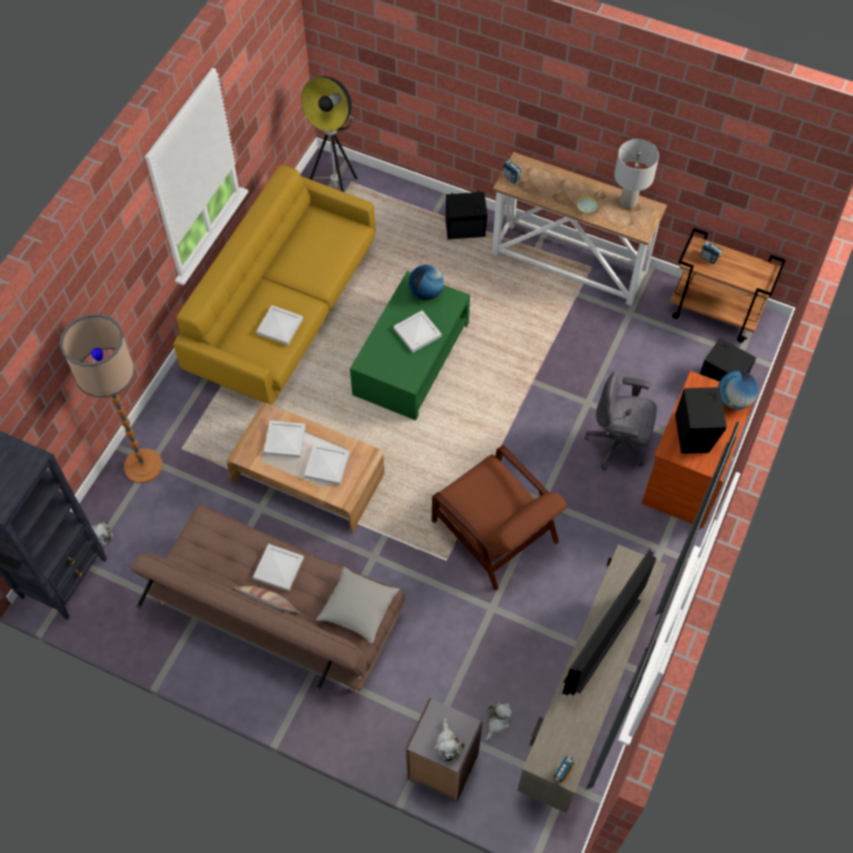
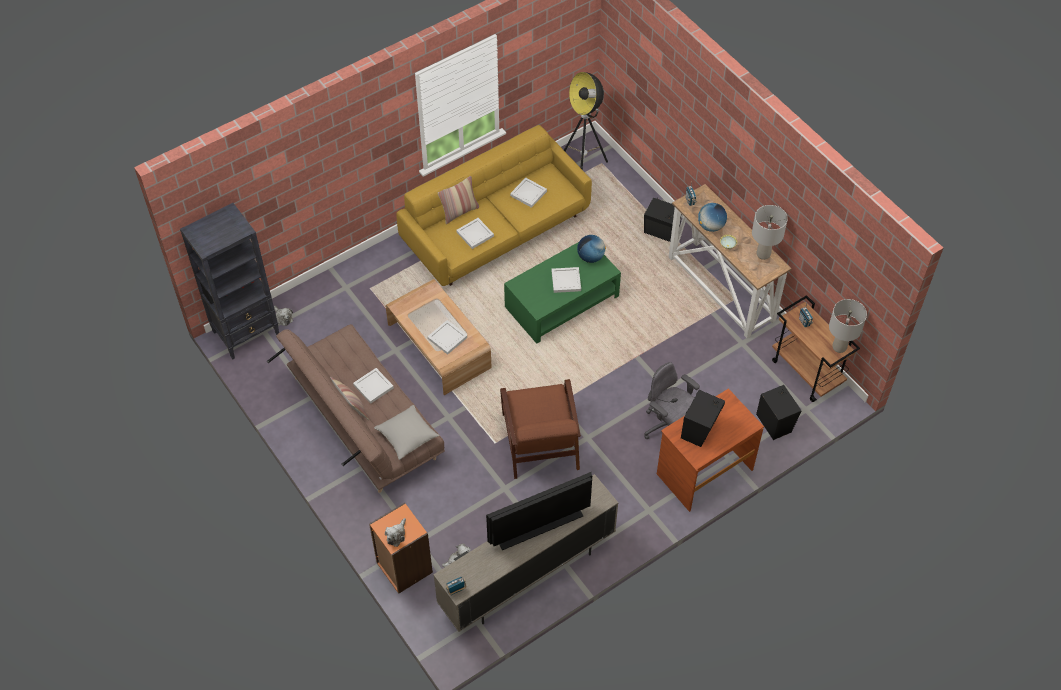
camera: 30 degrees right, 5 degrees down
(143, 466) = (338, 287): floor lamp -> none
(243, 308) = (459, 212): none -> pillow
(285, 440) = (431, 309): white tray -> white tray (528, 194)
(442, 767) = (404, 568): grey bookcase -> orange bookcase
(733, 400) = (744, 422): globe -> globe (711, 226)
(762, 269) = (839, 347): none -> grey table lamp

